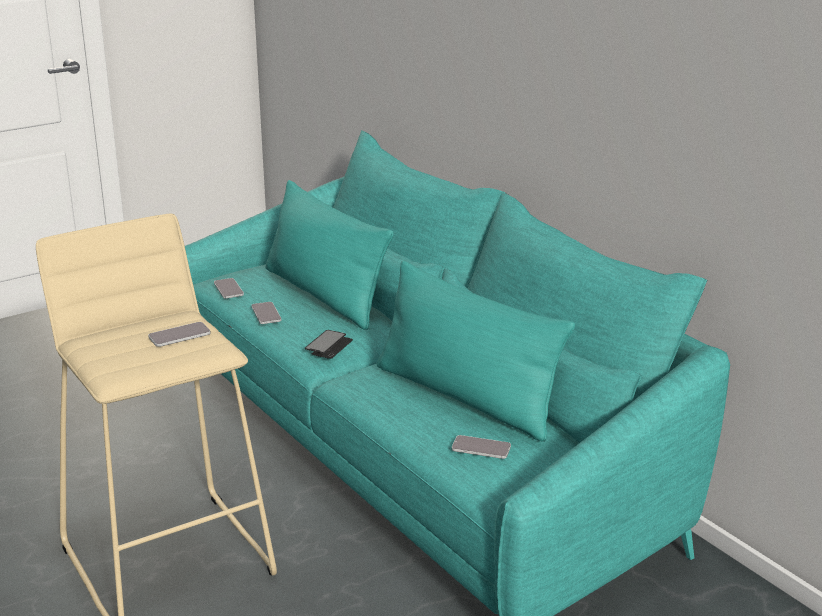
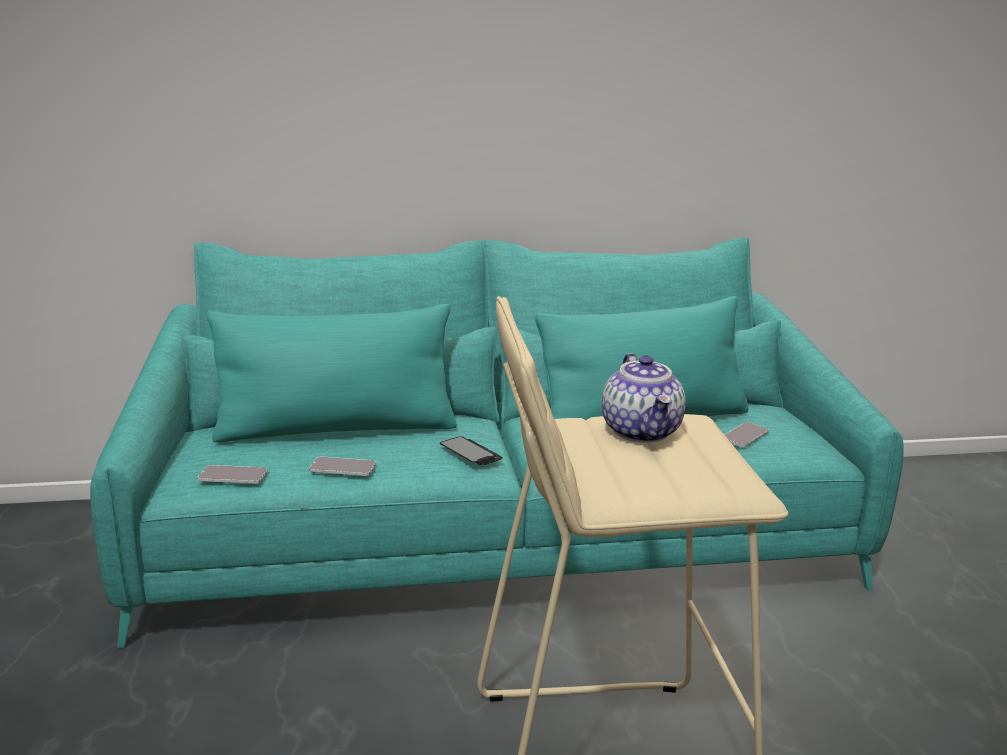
camera: 65 degrees left, 5 degrees down
(179, 335) = (642, 432): phone -> teapot

